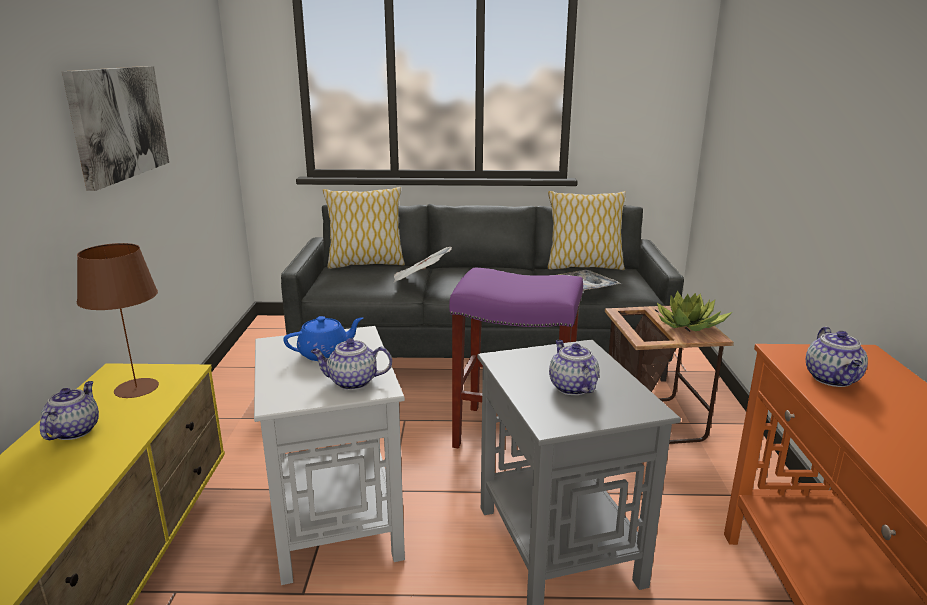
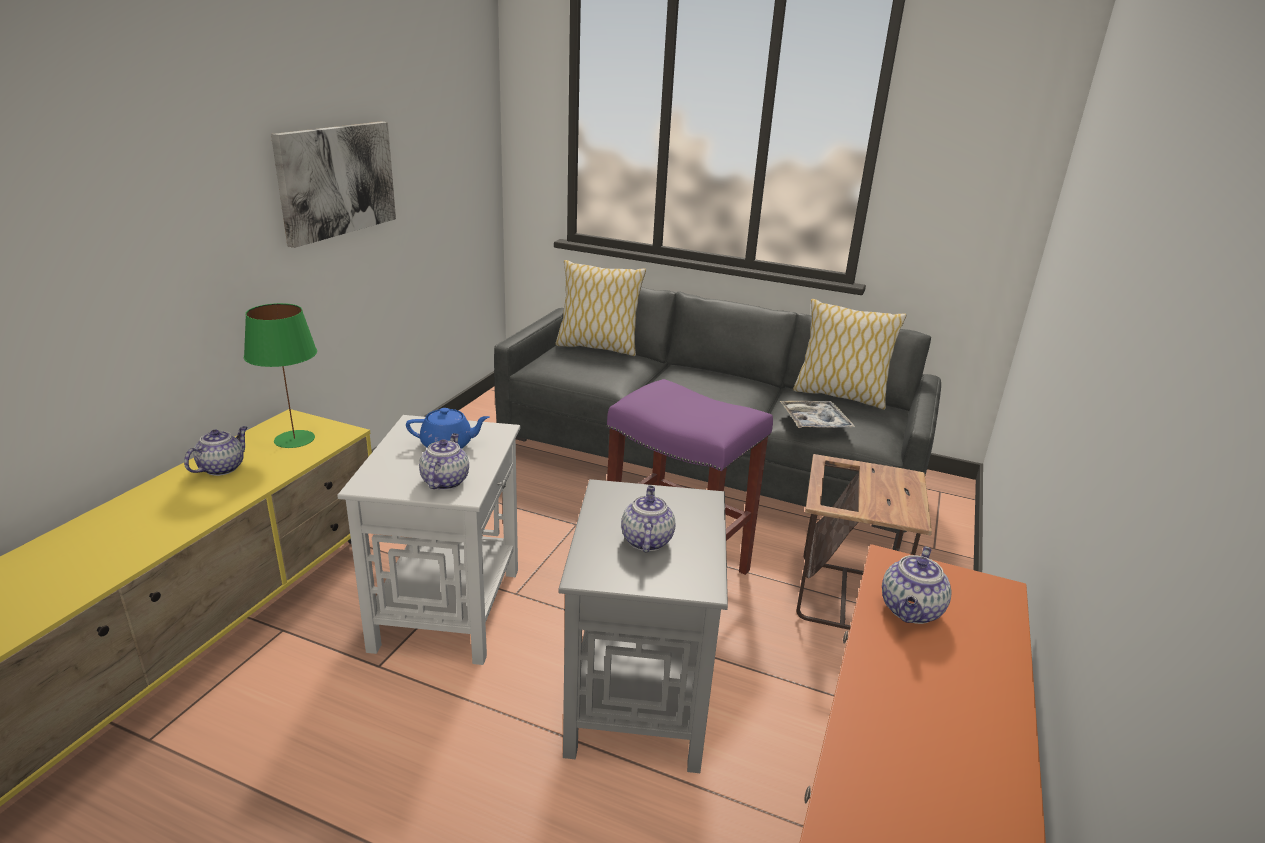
camera: 20 degrees right, 5 degrees up
(136, 388) = (294, 439): brown table lamp -> green table lamp
(352, 382) = (445, 481): teapot -> teapot turned 75 degrees clockwise
(420, 280) = (636, 377): newspaper -> none
(689, 325) = (895, 497): potted plant -> none

